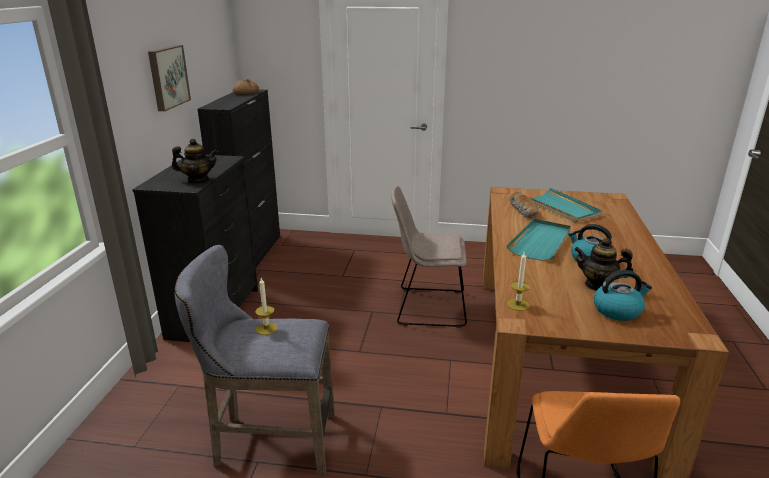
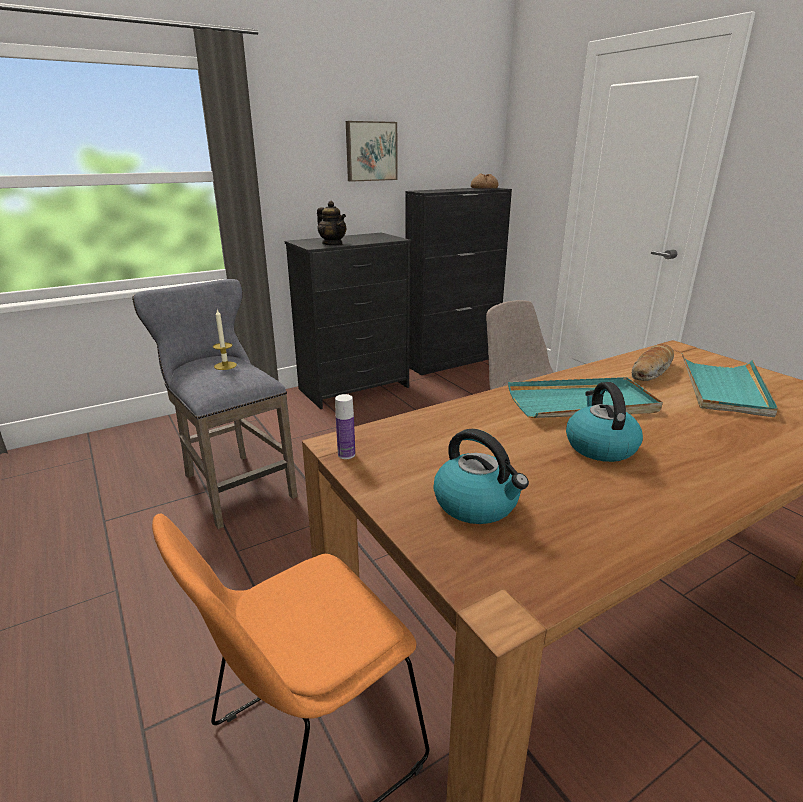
camera: 50 degrees right, 0 degrees up
(518, 304) = (384, 434): candle -> none
(533, 324) = (346, 454): none -> bottle
(598, 285) = (530, 471): teapot -> none

